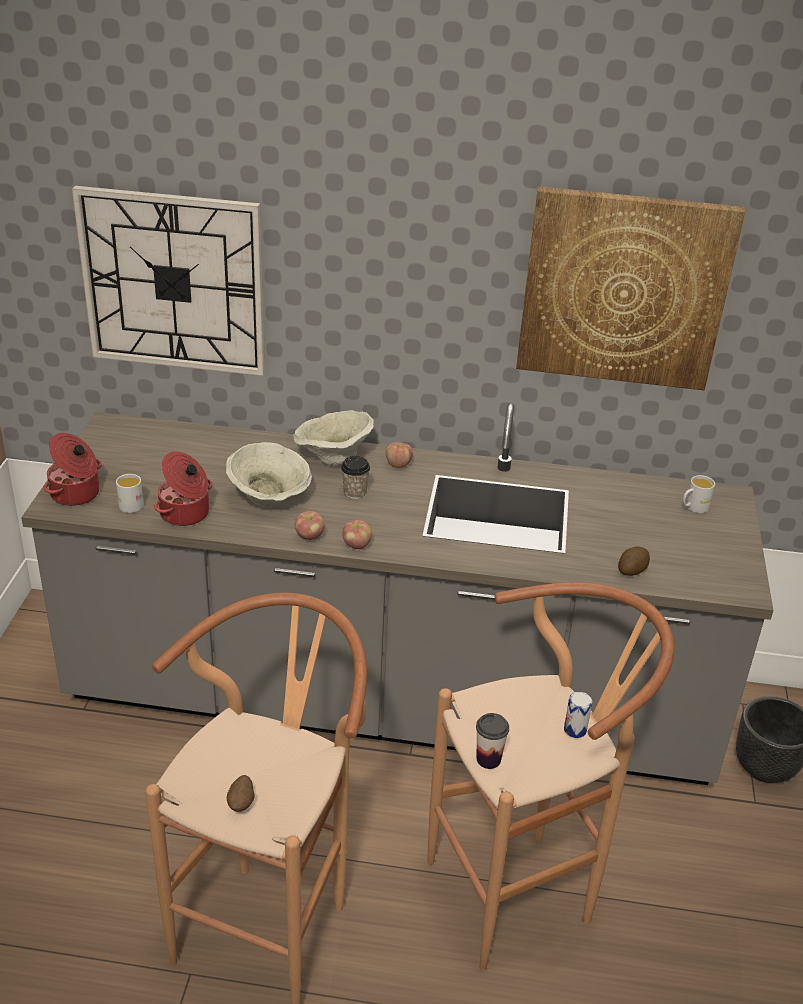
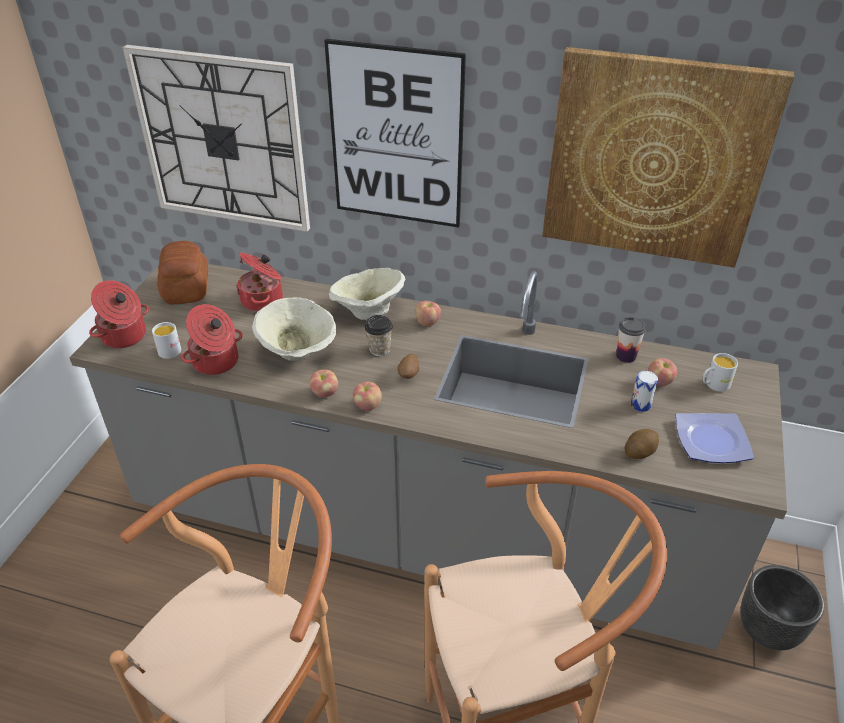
camera: 10 degrees right, 5 degrees up
(126, 444) = (185, 289): none -> bread
(217, 452) = (263, 301): none -> cooking pot
(241, 803) = (203, 678): potato -> potato (409, 375)
(365, 274) = (396, 137): none -> picture
(488, 759) = (463, 650): cup -> cup (626, 356)
(575, 730) = (559, 622): can -> can (640, 405)
(641, 508) = (659, 381): none -> apple
(698, 556) = (712, 440): none -> plate

